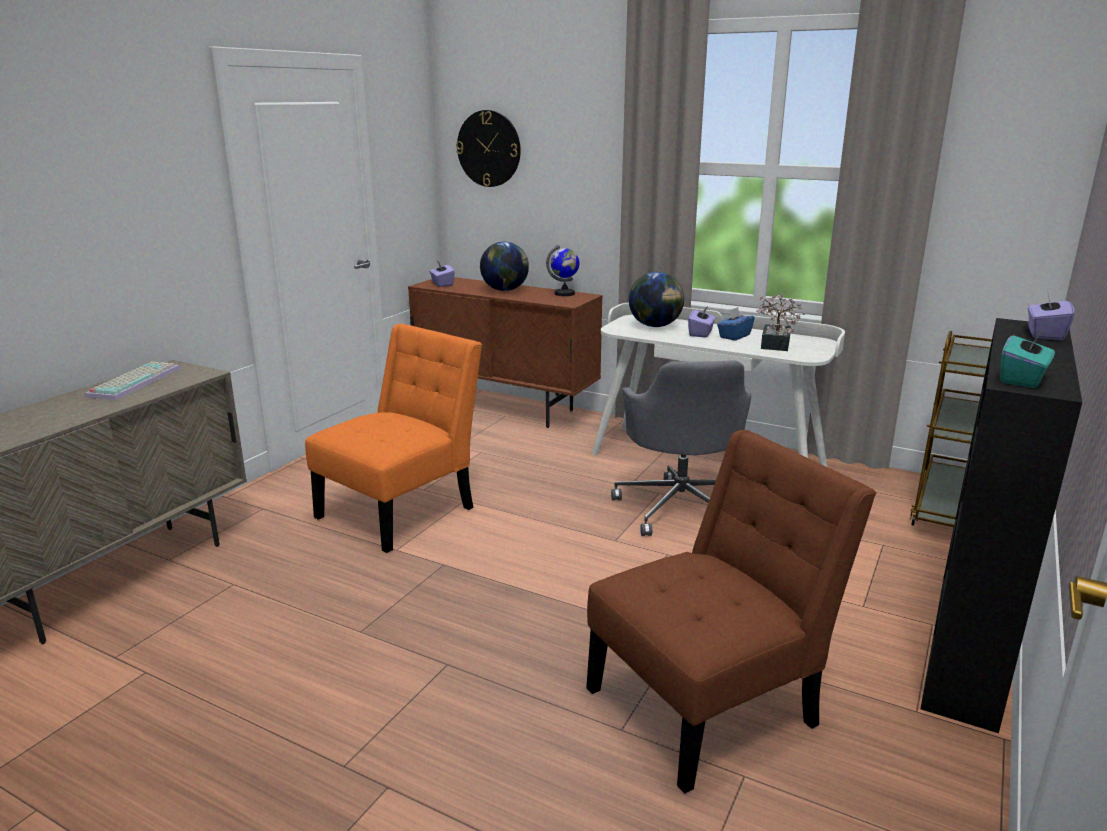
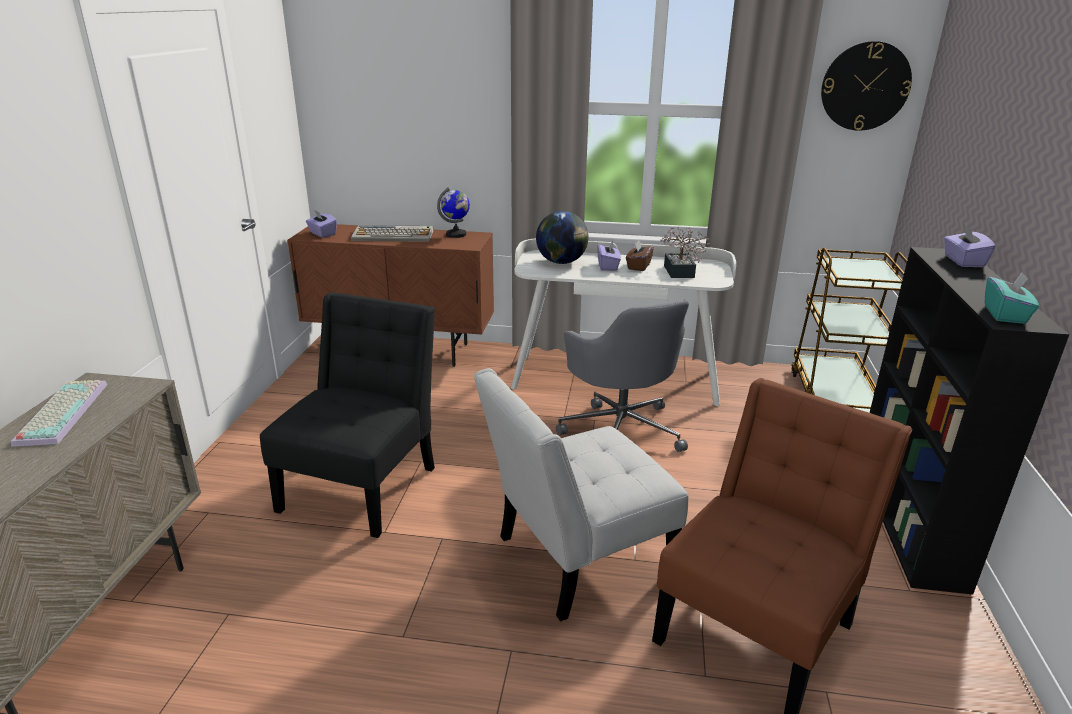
camera: 20 degrees left, 5 degrees up
(402, 509) = (363, 484): orange chair -> black chair
(489, 148) = (357, 89): wall clock -> wall clock (865, 86)
(505, 290) = (394, 235): globe -> keyboard
(558, 605) = (576, 558): none -> white chair
(734, 336) = (638, 266): blue tissue box -> brown tissue box

